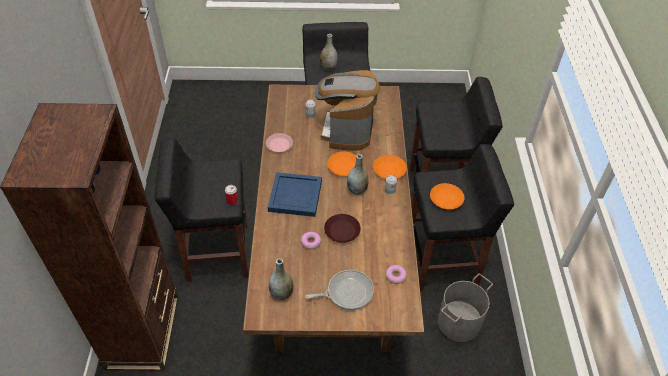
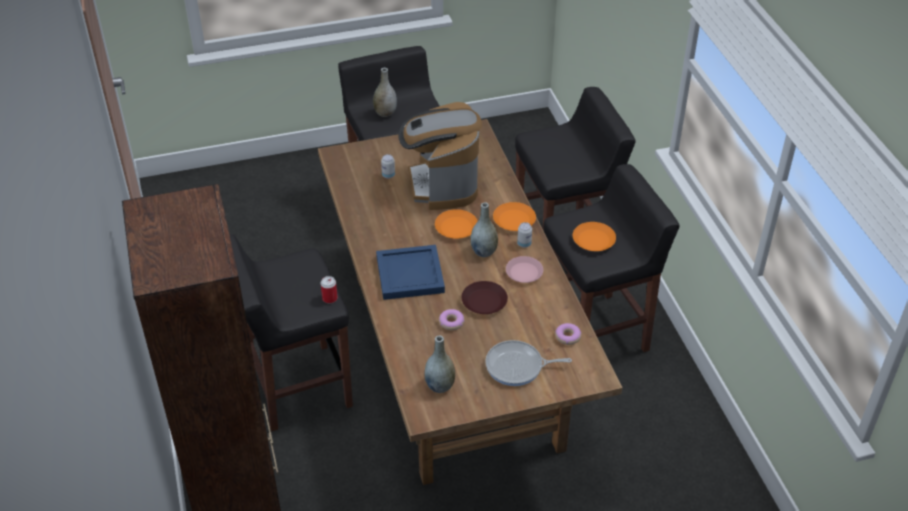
camera: 15 degrees left, 5 degrees down
(279, 144) = (363, 219): pink plate -> pink plate (524, 272)
(347, 292) = (517, 367): frying pan -> frying pan turned 150 degrees counterclockwise
(459, 322) = (640, 397): grey bucket -> none

